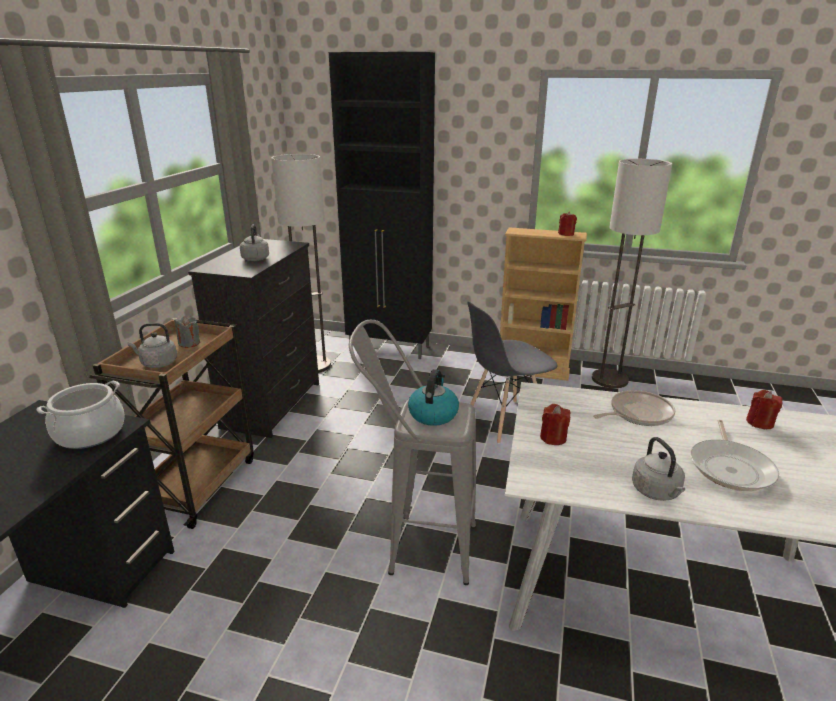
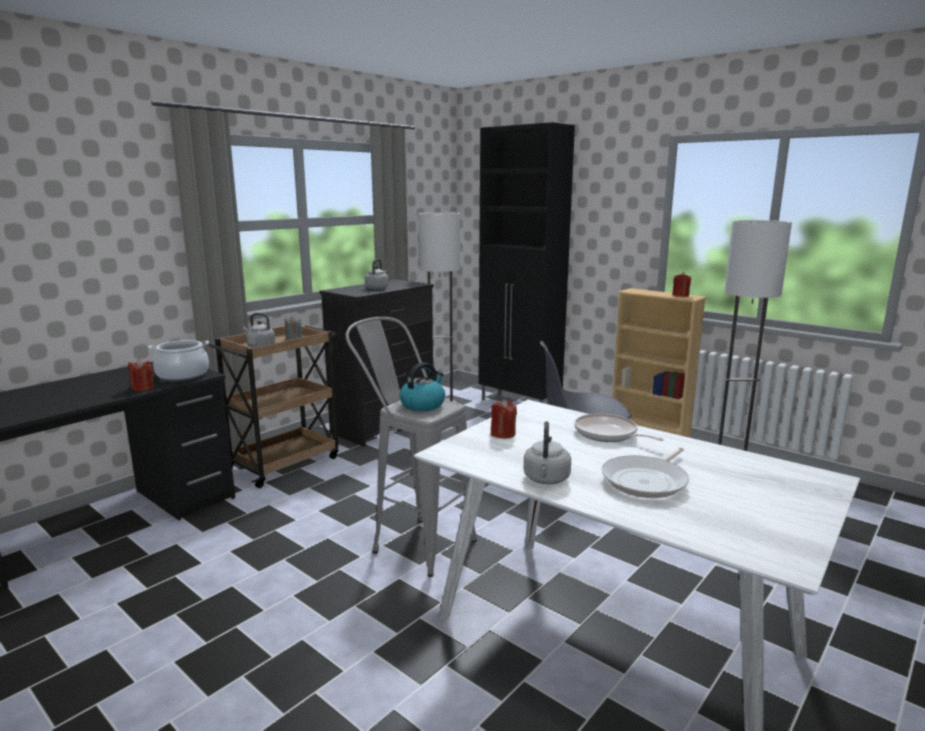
camera: 25 degrees right, 10 degrees down
(637, 413) = (608, 434): frying pan -> frying pan turned 135 degrees counterclockwise
(759, 423) = (733, 461): red candle -> red candle (142, 388)

